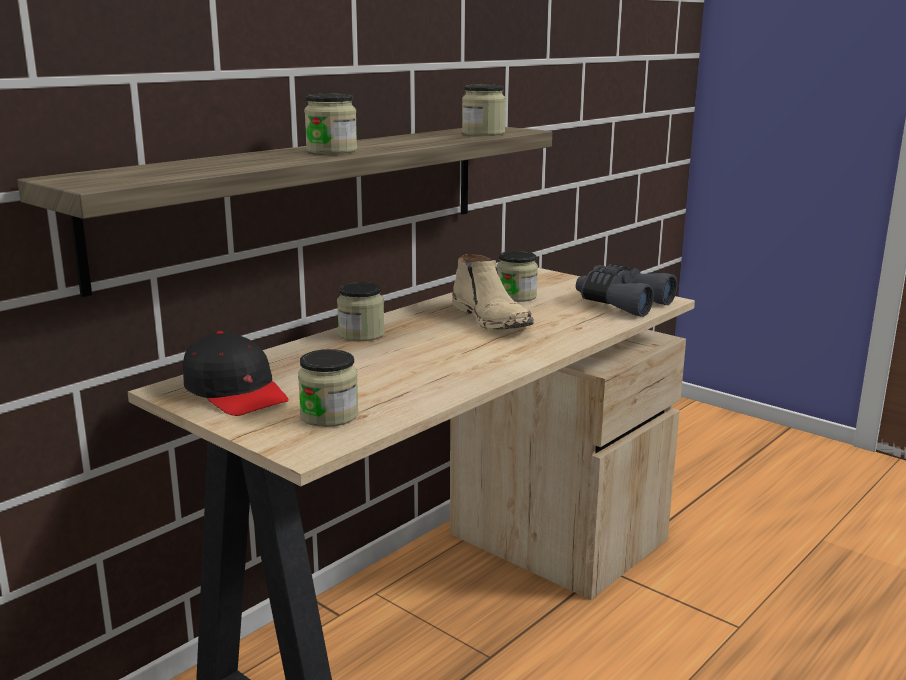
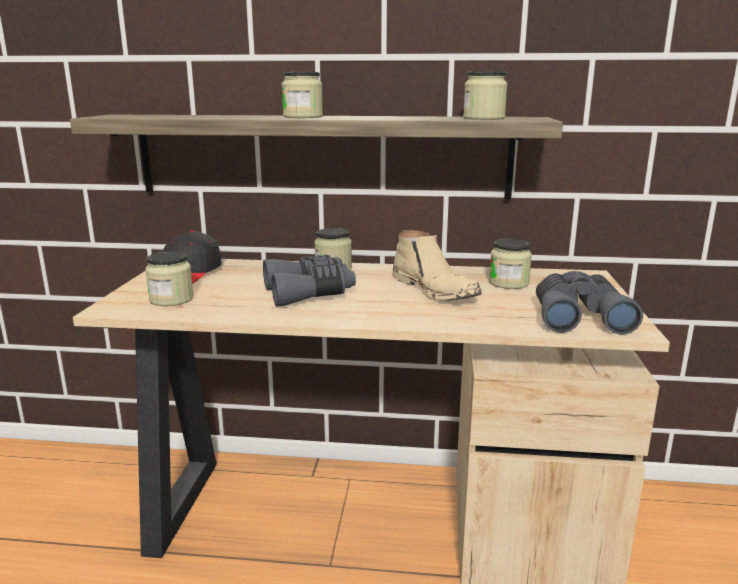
camera: 55 degrees right, 0 degrees up
(420, 358) = (309, 293): none -> grey binoculars
(492, 319) = (435, 290): beige boot -> beige boot turned 60 degrees counterclockwise

